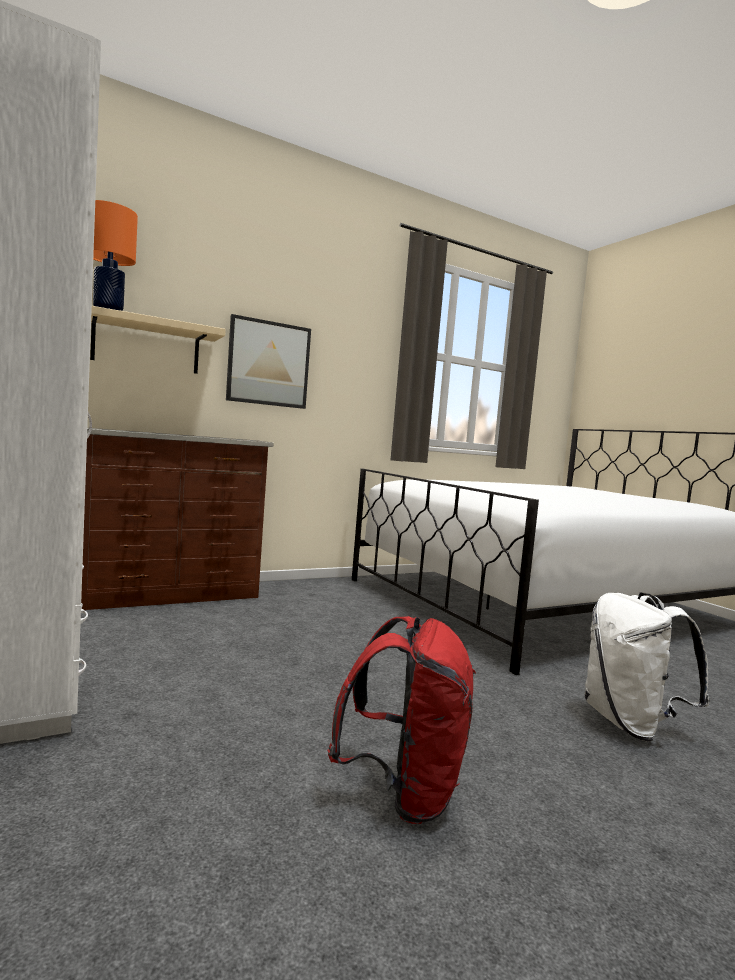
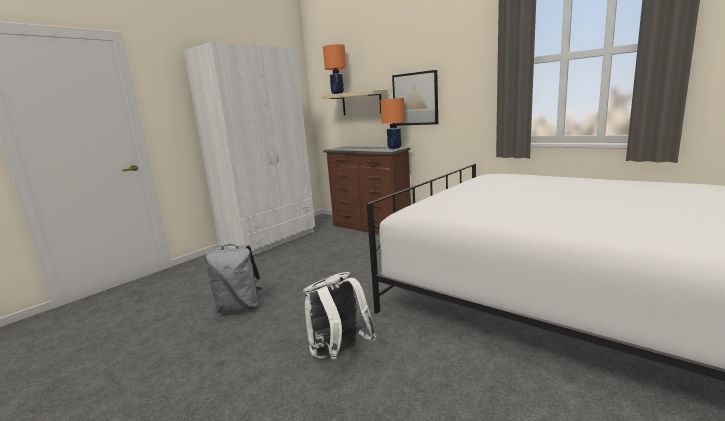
camera: 70 degrees right, 10 degrees up
(243, 439) = (394, 148): none -> orange table lamp
(403, 791) = (239, 307): red backpack -> grey backpack

